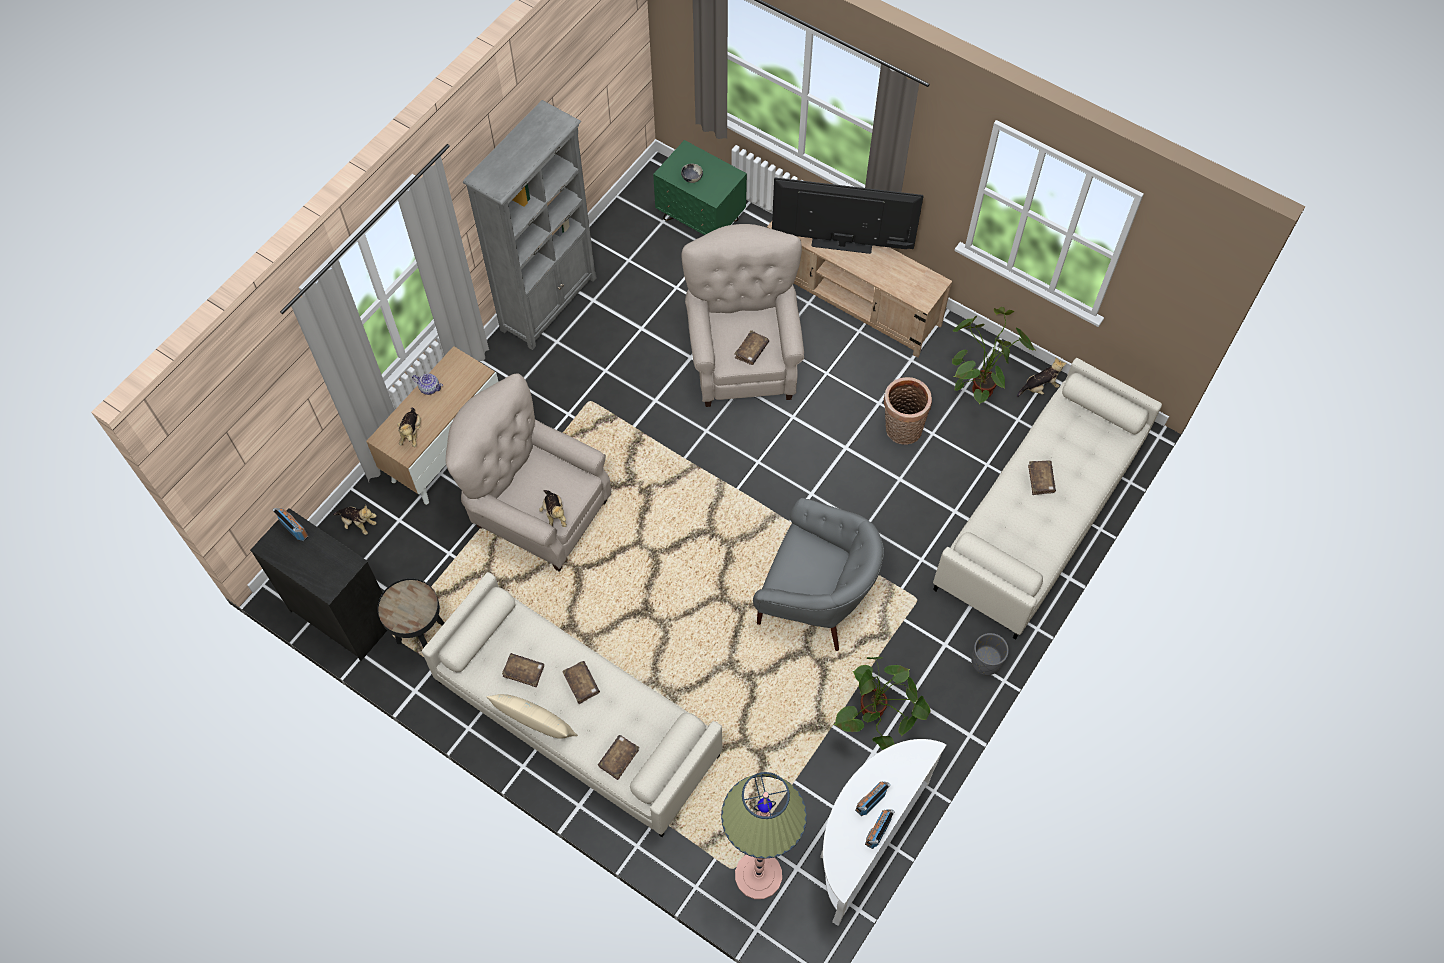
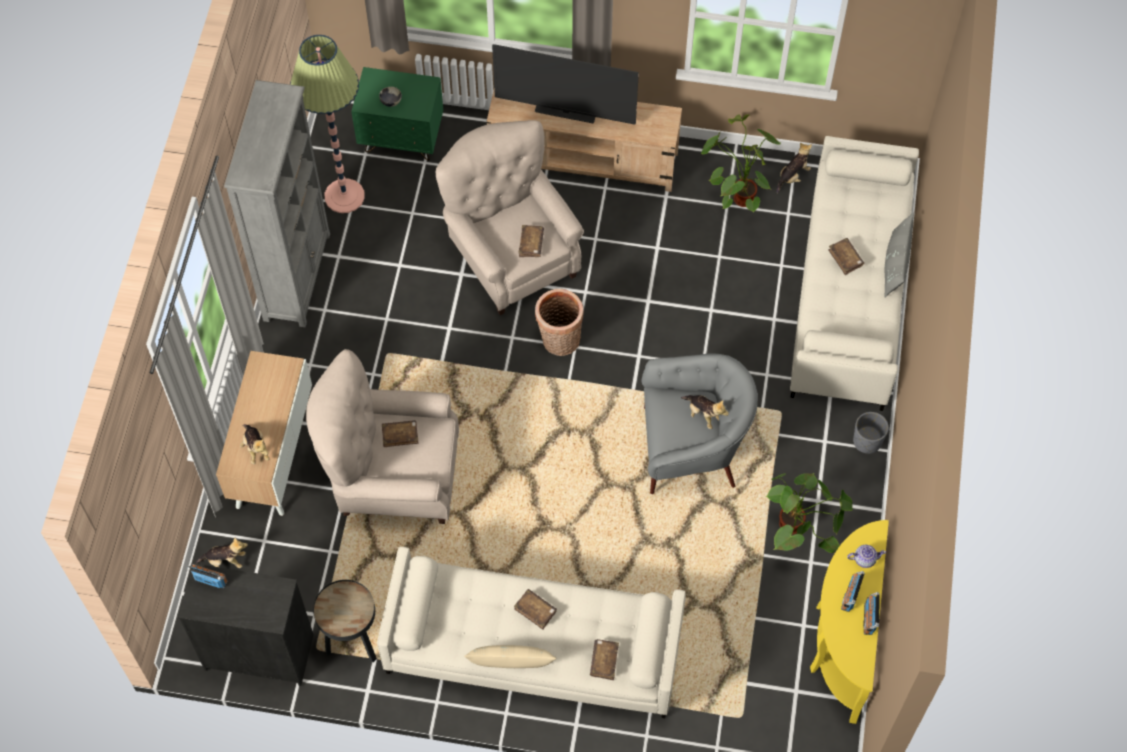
camera: 25 degrees left, 0 degrees up
(429, 387) = (249, 399): teapot -> teapot (864, 559)
(524, 671) = (477, 623): brown book -> brown book (400, 435)
(554, 514) = (429, 468): plush toy -> plush toy (703, 414)
(758, 875) = (766, 712): floor lamp -> floor lamp (344, 196)
(841, 245) = (565, 113): television -> television turned 150 degrees counterclockwise
(863, 839) = (840, 641): white console table -> yellow console table
(901, 430) = (690, 265): basket -> basket (559, 342)
(1087, 504) = (895, 264): none -> grey pillow

